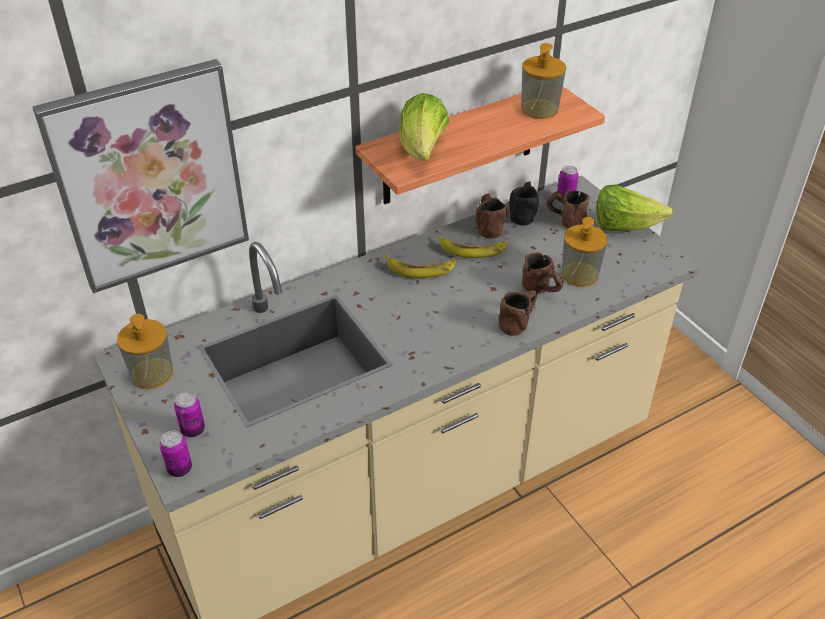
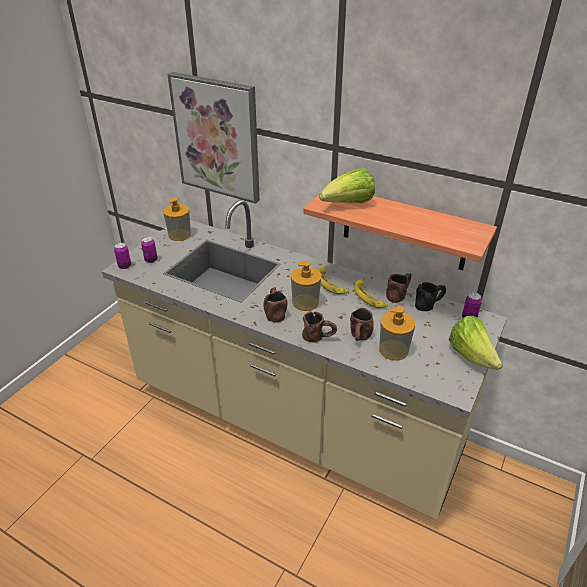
camera: 60 degrees right, 5 degrees down
(539, 109) = (450, 229): soap dispenser -> soap dispenser (305, 302)
(565, 221) = (443, 325): brown mug -> brown mug (274, 312)

